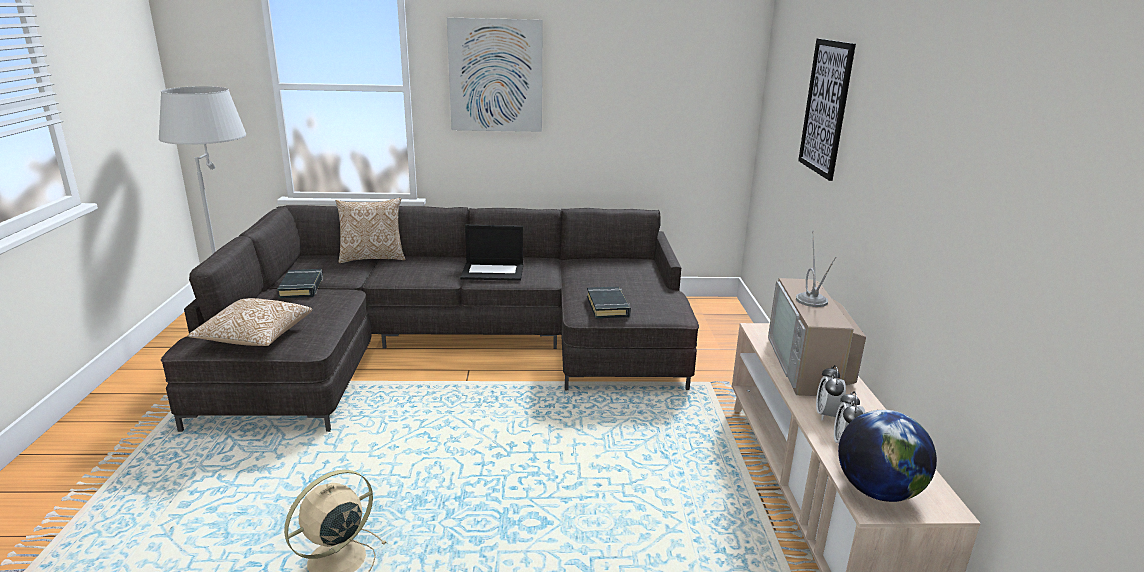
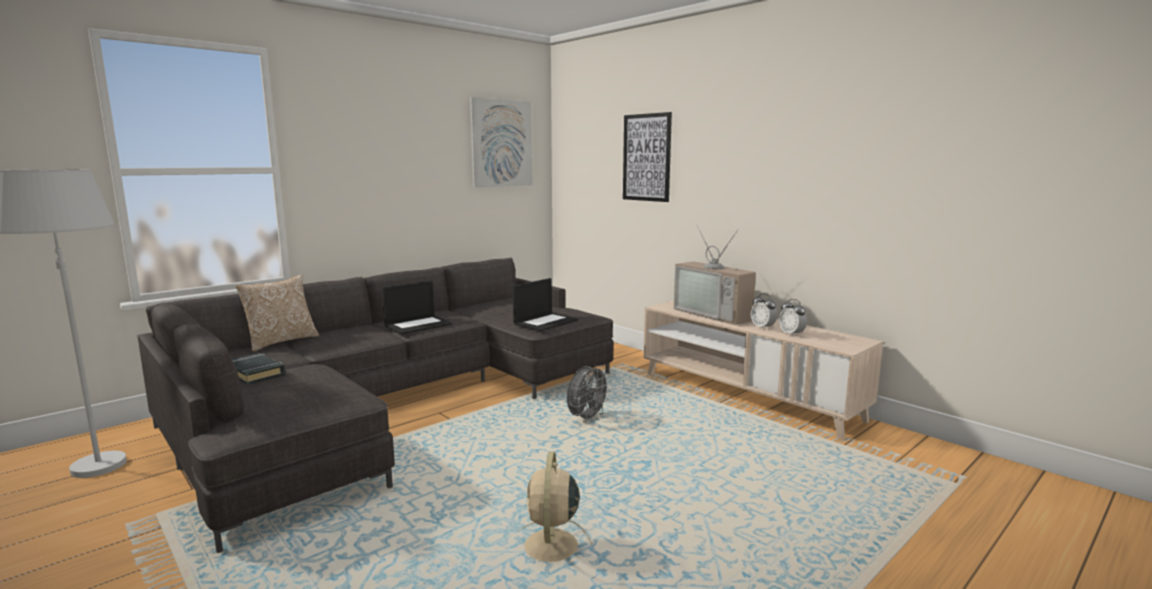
camera: 40 degrees left, 10 degrees down
(255, 337) = (293, 411): pillow -> none
(495, 76) = (361, 156): picture -> picture (502, 143)
(577, 438) = (587, 419): none -> grey fan
(608, 306) = (545, 322): black book -> laptop
(877, 491) = (836, 344): globe -> none

